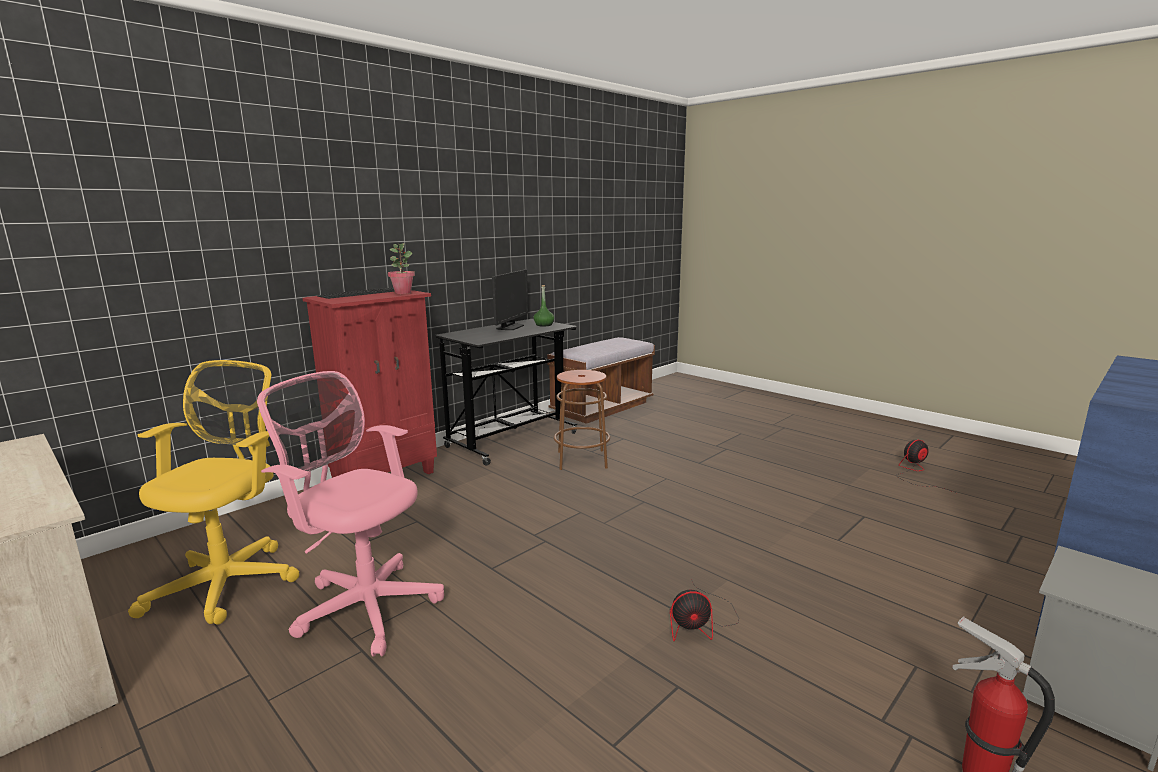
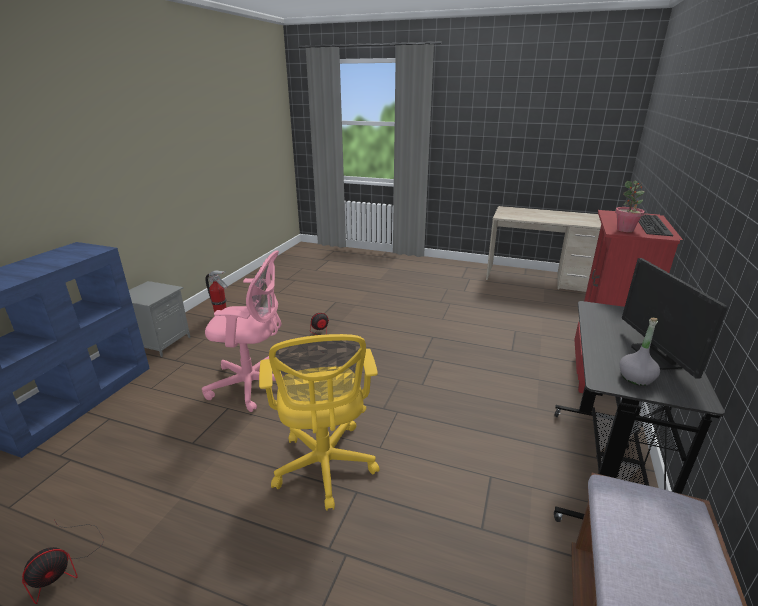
camera: 155 degrees right, 10 degrees up
(230, 582) = (532, 306): yellow office chair -> yellow office chair (325, 468)
(364, 604) = (464, 312): pink office chair -> pink office chair (253, 385)
(544, 325) = (635, 378): green bottle -> grey bottle
(582, 459) = (484, 454): brown stool -> none

